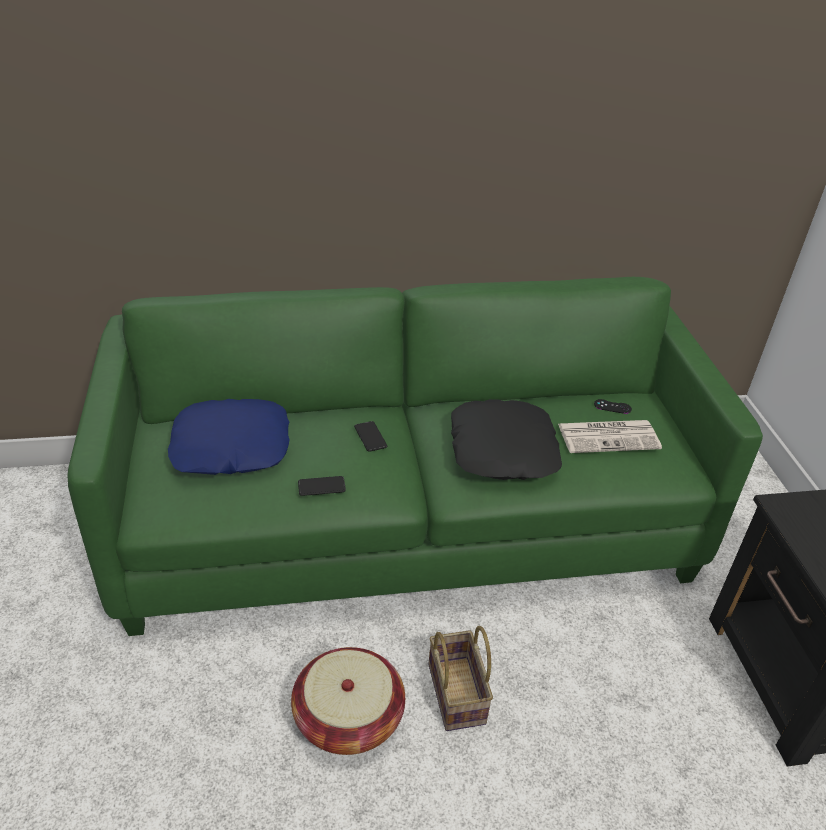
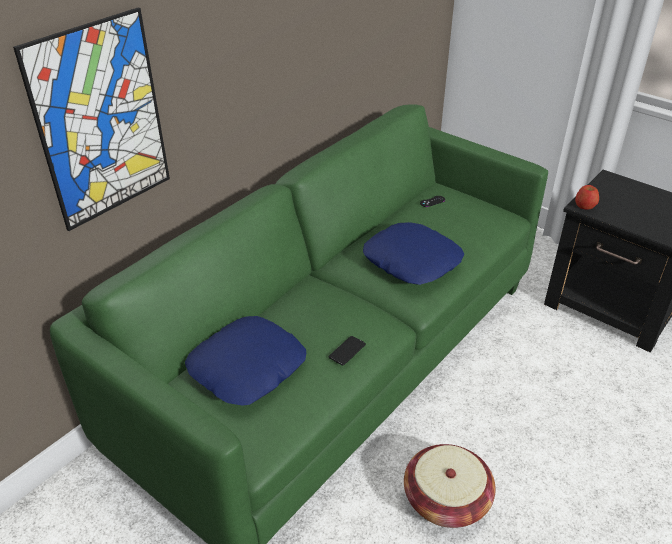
camera: 40 degrees left, 0 degrees up
(208, 144) = (101, 121): none -> picture
(370, 437) = (331, 301): phone -> none
(458, 695) = (484, 438): basket -> none
(504, 449) = (412, 261): black pillow -> blue pillow
(609, 436) = (454, 219): newspaper -> none
(788, 508) = (585, 205): none -> apple

